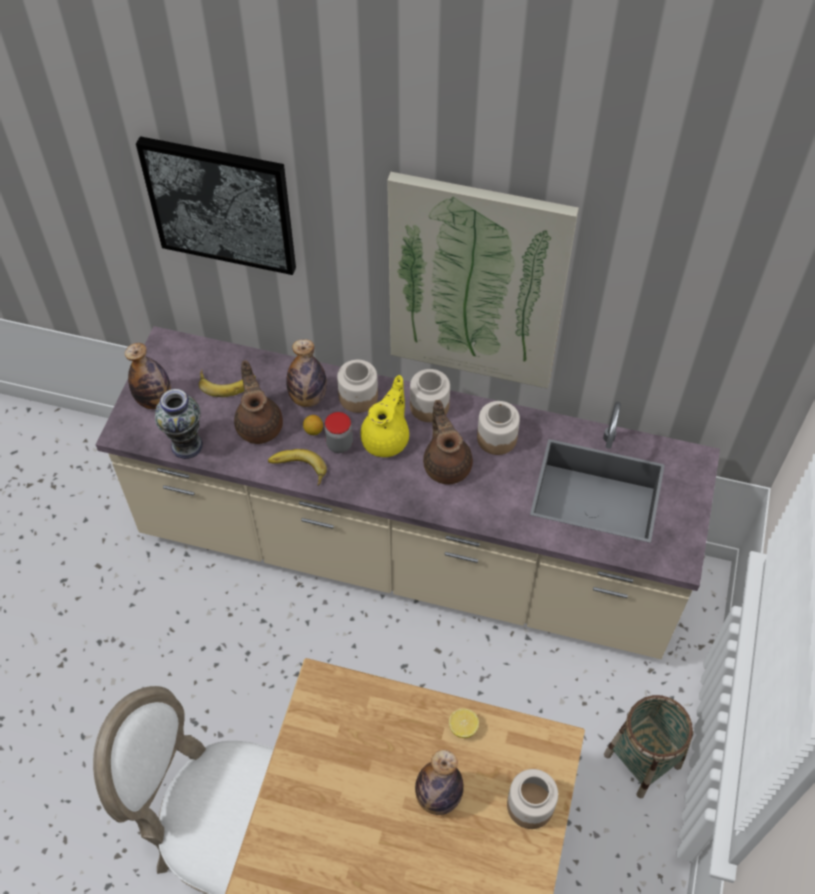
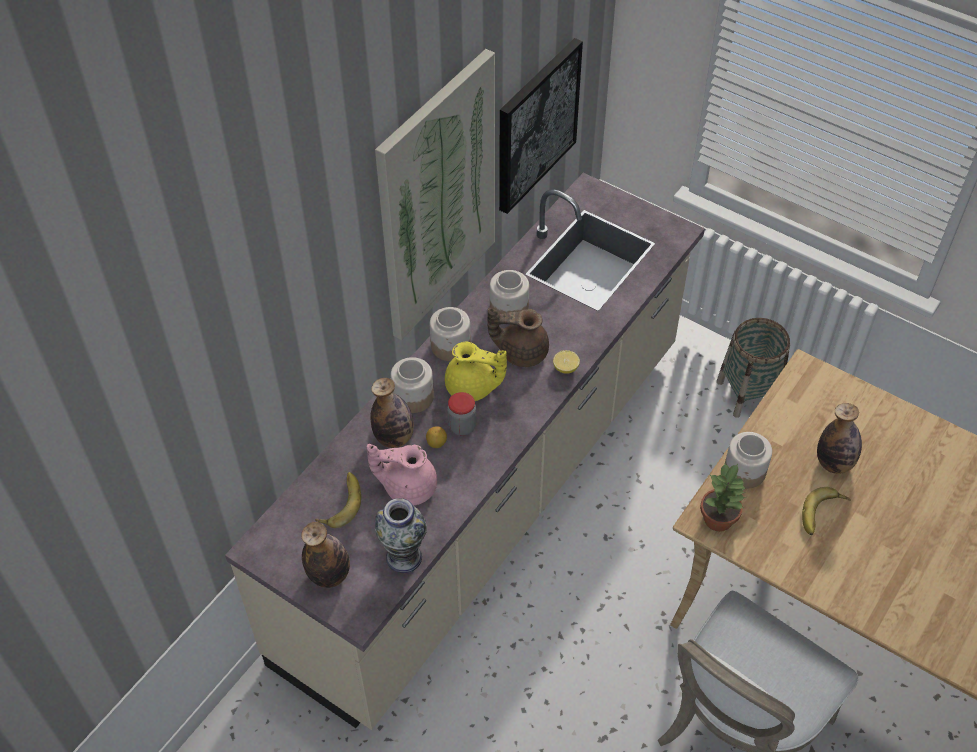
camera: 70 degrees left, 5 degrees down
(221, 204) = (259, 336): picture -> picture (536, 125)
(259, 424) = (408, 486): brown teapot -> pink teapot
(297, 470) = (478, 468): banana -> banana (823, 515)
(326, 697) = (719, 519): none -> potted plant
(387, 438) = (472, 388): yellow teapot -> yellow teapot turned 150 degrees clockwise
(463, 727) = (775, 427): lemon -> lemon (565, 368)
(529, 806) = (855, 404): jar -> jar (745, 471)

